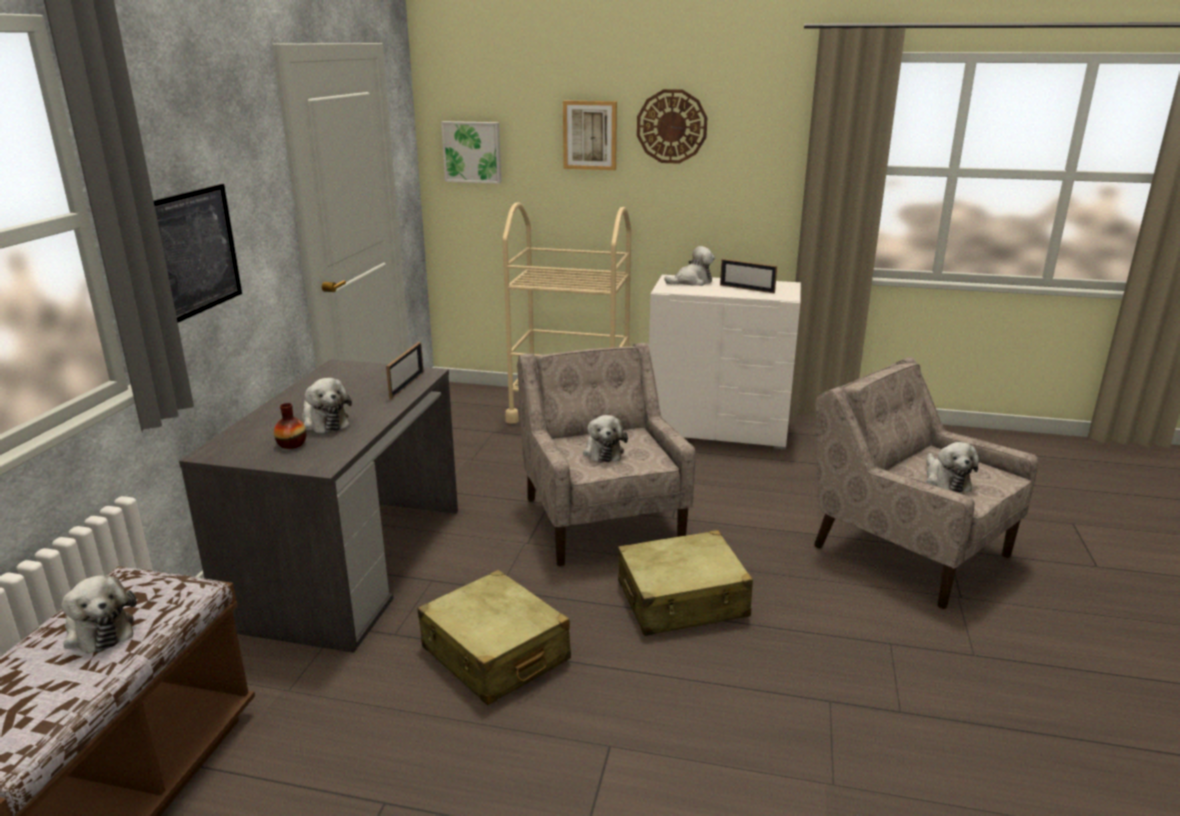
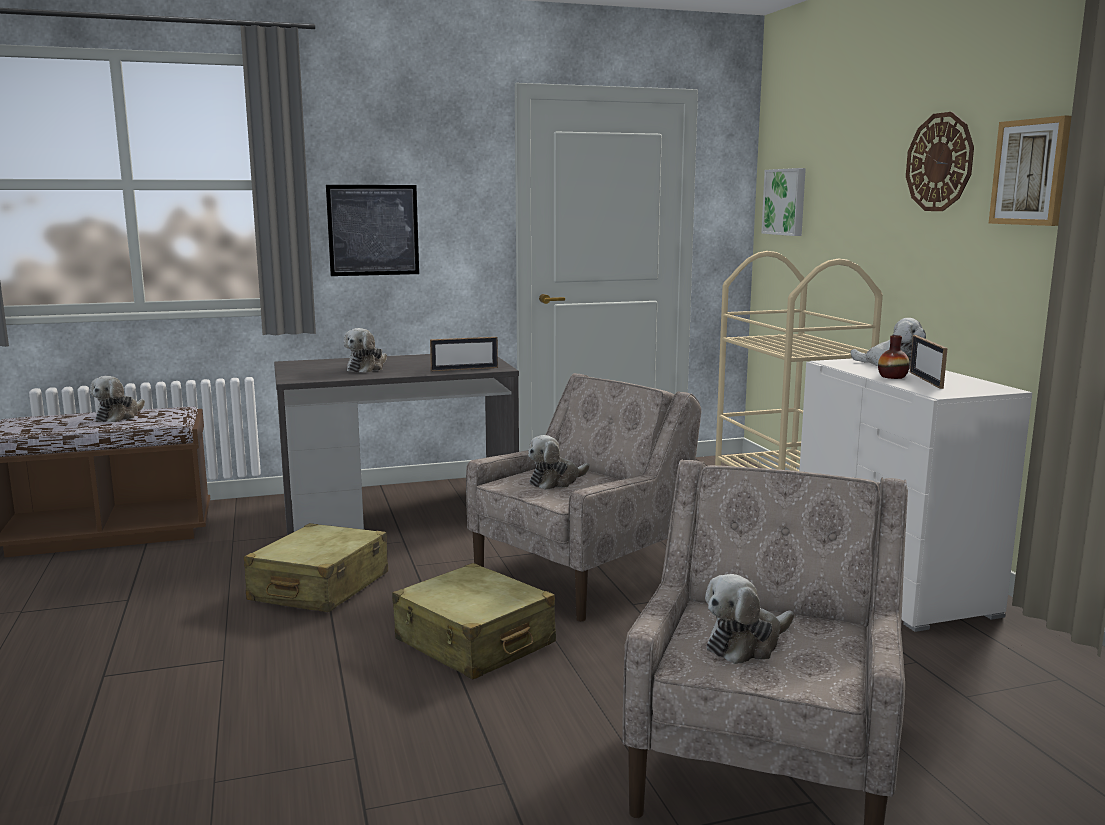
camera: 60 degrees right, 10 degrees down
(292, 444) = (321, 370): vase -> vase (892, 377)
(590, 135) = (869, 178): picture -> picture (1031, 172)

